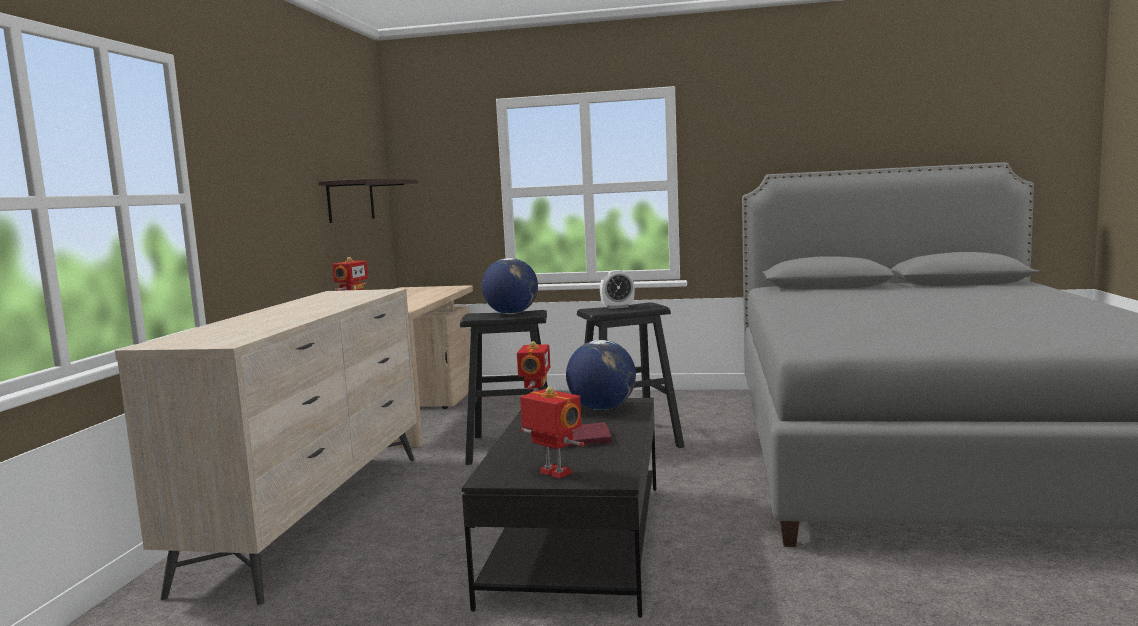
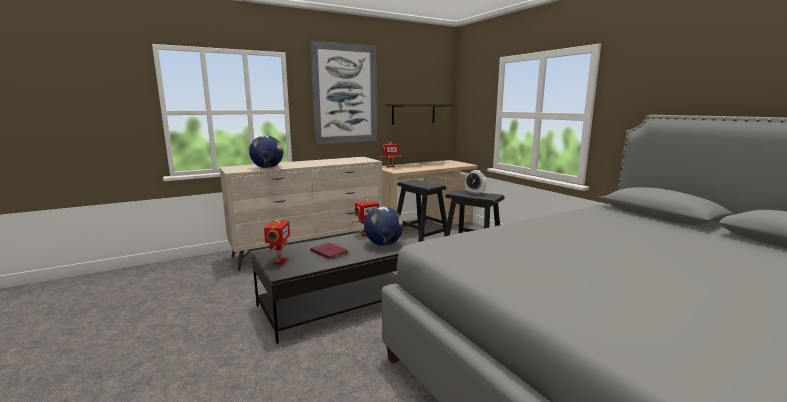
camera: 50 degrees right, 5 degrees up
(267, 159) = (345, 94): none -> picture
(511, 313) = (425, 183): globe -> globe (267, 168)

